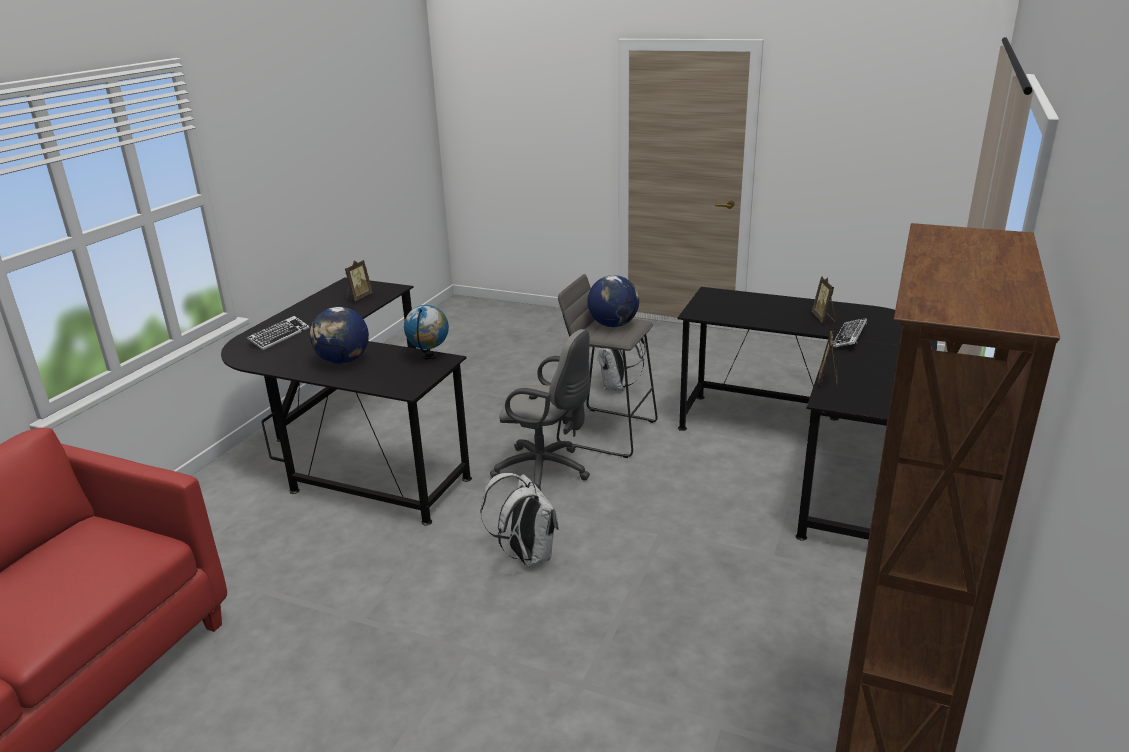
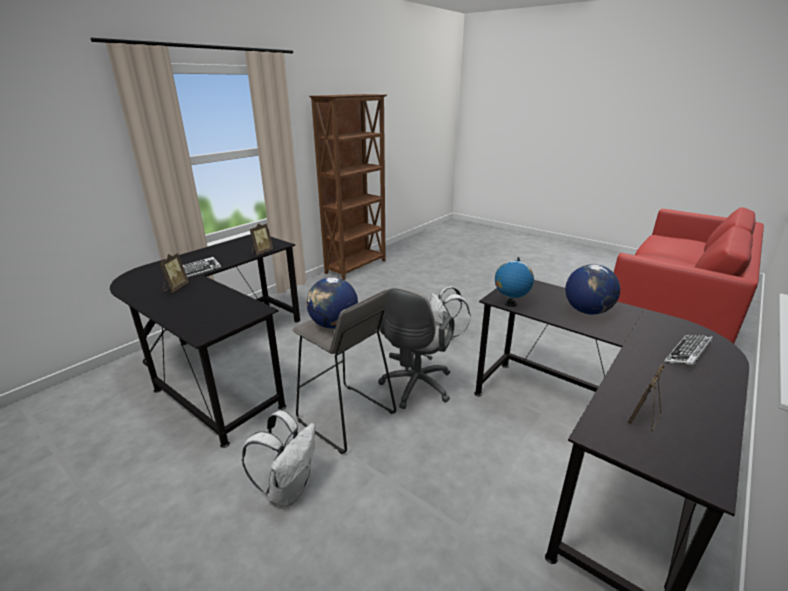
camera: 165 degrees left, 0 degrees up
(546, 471) = (414, 388): grey office chair -> grey office chair turned 105 degrees counterclockwise

